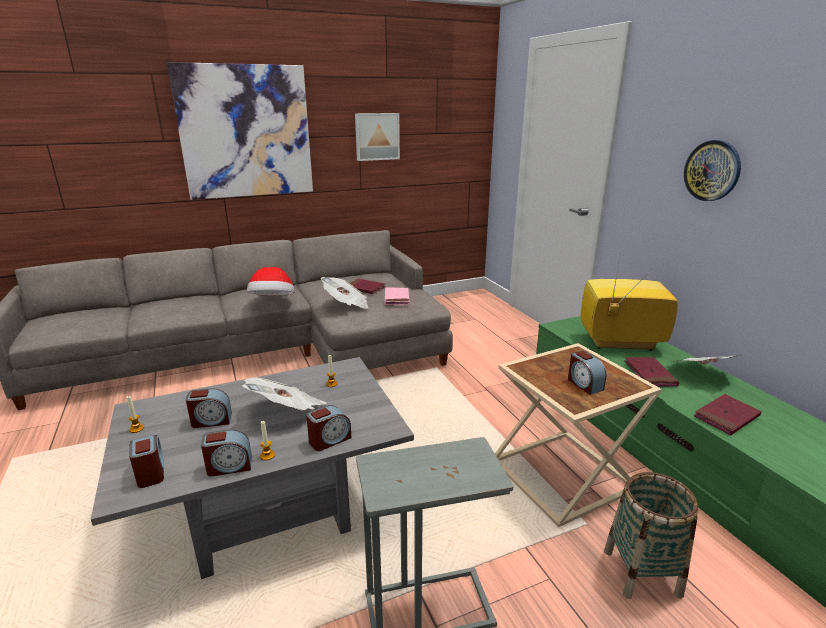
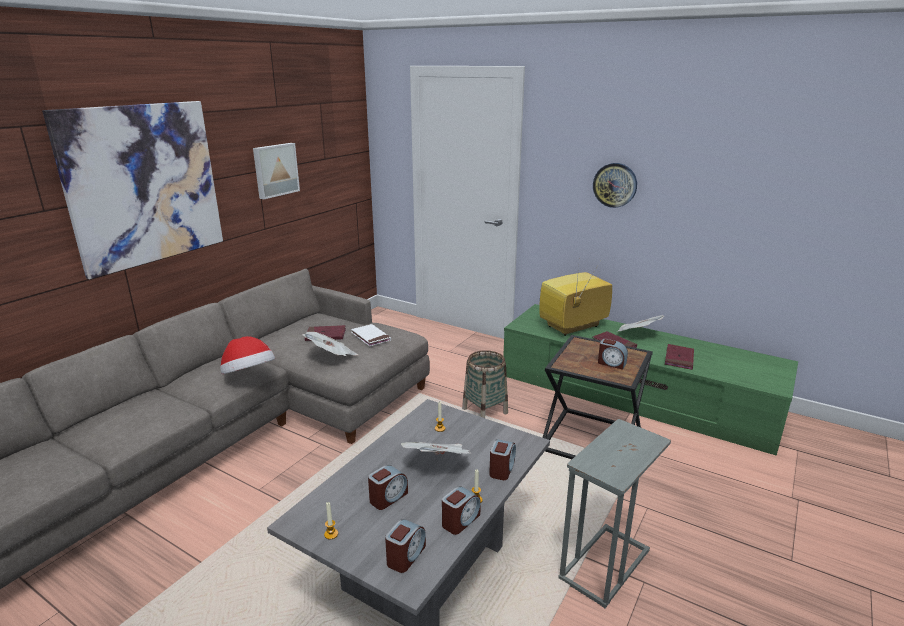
camera: 35 degrees left, 0 degrees up
(151, 472) = (406, 556): alarm clock -> alarm clock turned 90 degrees clockwise
(396, 298) = (371, 337): pink book -> white book
(559, 474) = (589, 440): beige side table -> black side table
(642, 572) = (686, 478): basket -> basket (485, 411)

